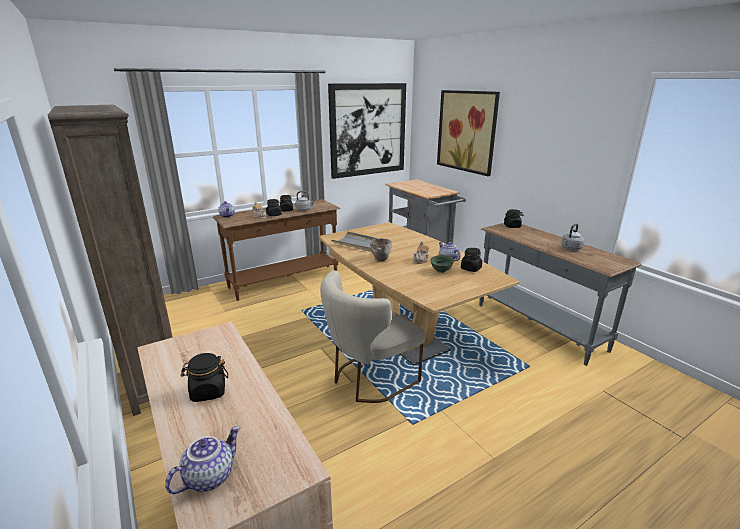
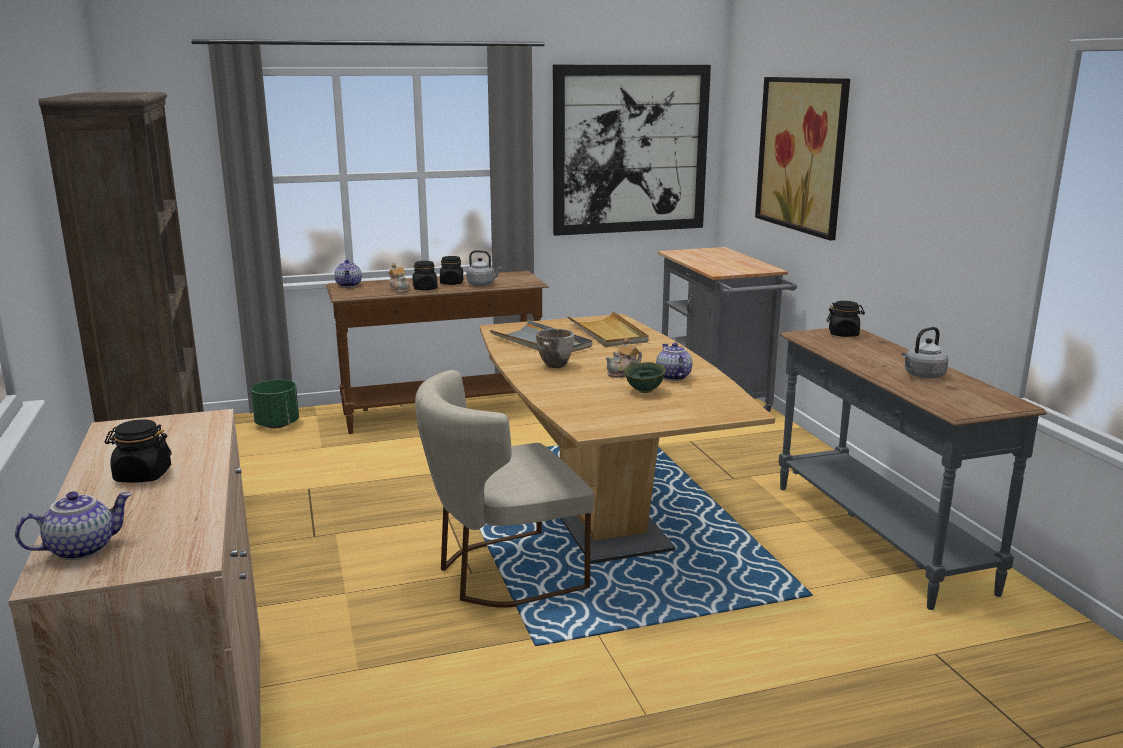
camera: 15 degrees right, 5 degrees down
(191, 299) = (277, 424): none -> green planter
(391, 235) = (608, 333): none -> beige tray
(471, 269) = (702, 392): black jar -> none

